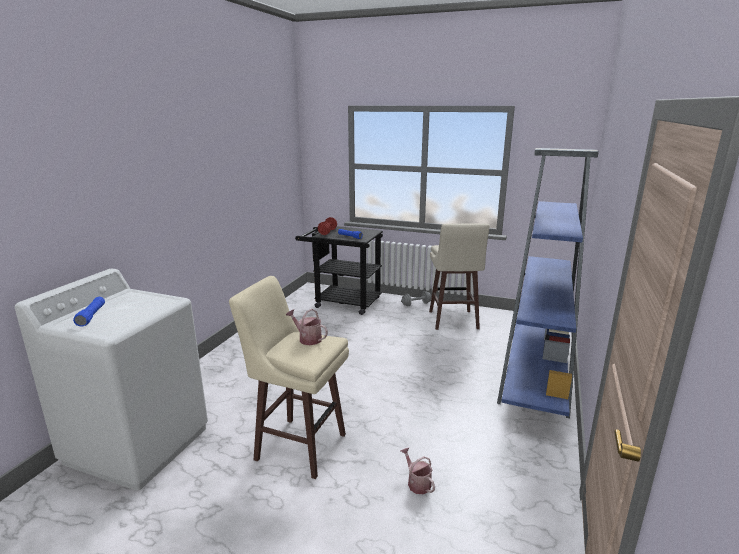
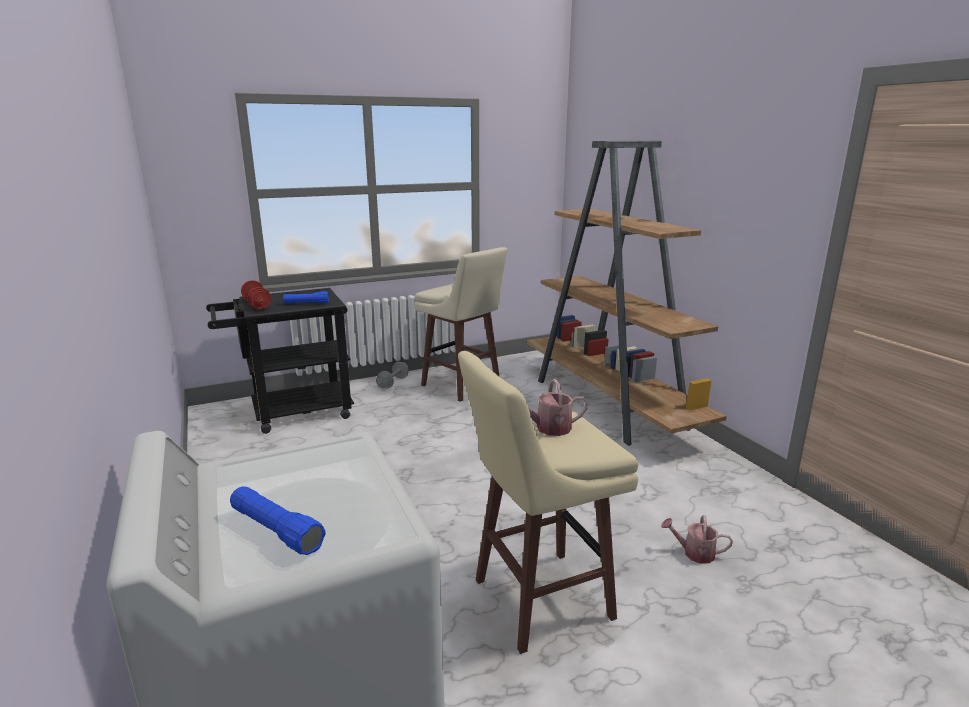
camera: 45 degrees left, 0 degrees up
(536, 373) = (609, 404): blue bookcase -> brown bookcase

